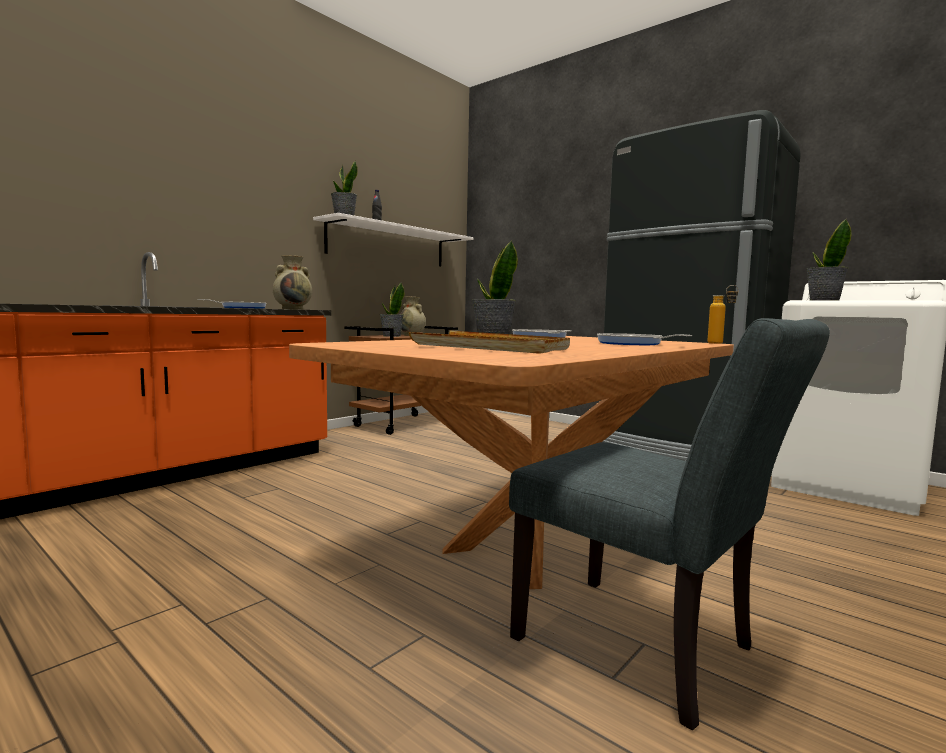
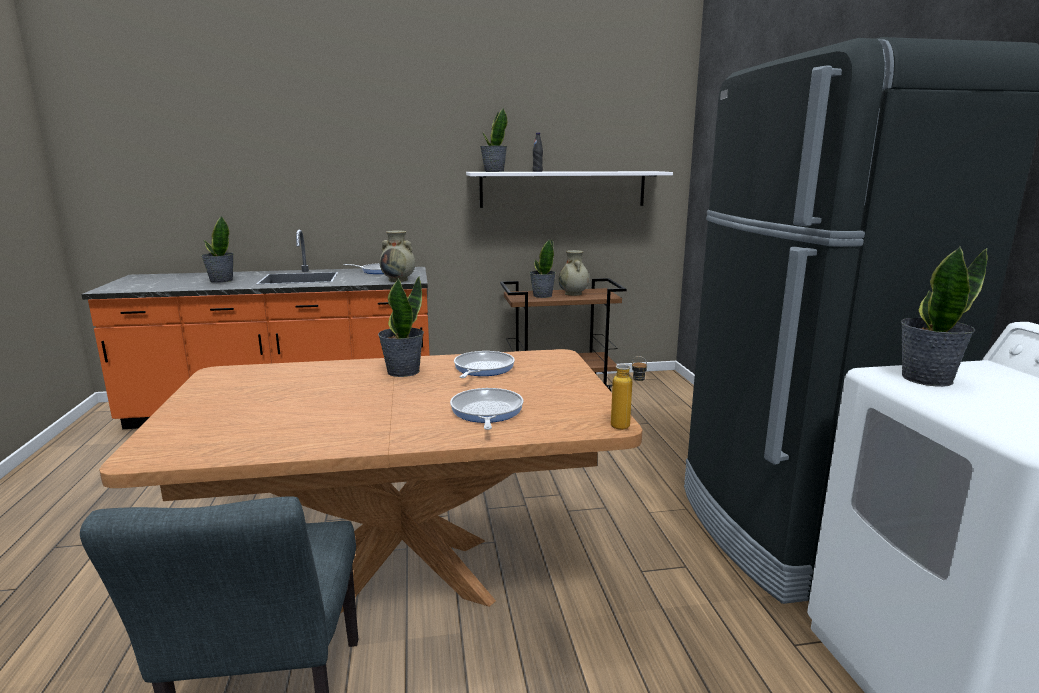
camera: 40 degrees right, 10 degrees up
(55, 304) = (221, 280): none -> potted plant
(490, 348) = (279, 408): beige tray -> none

